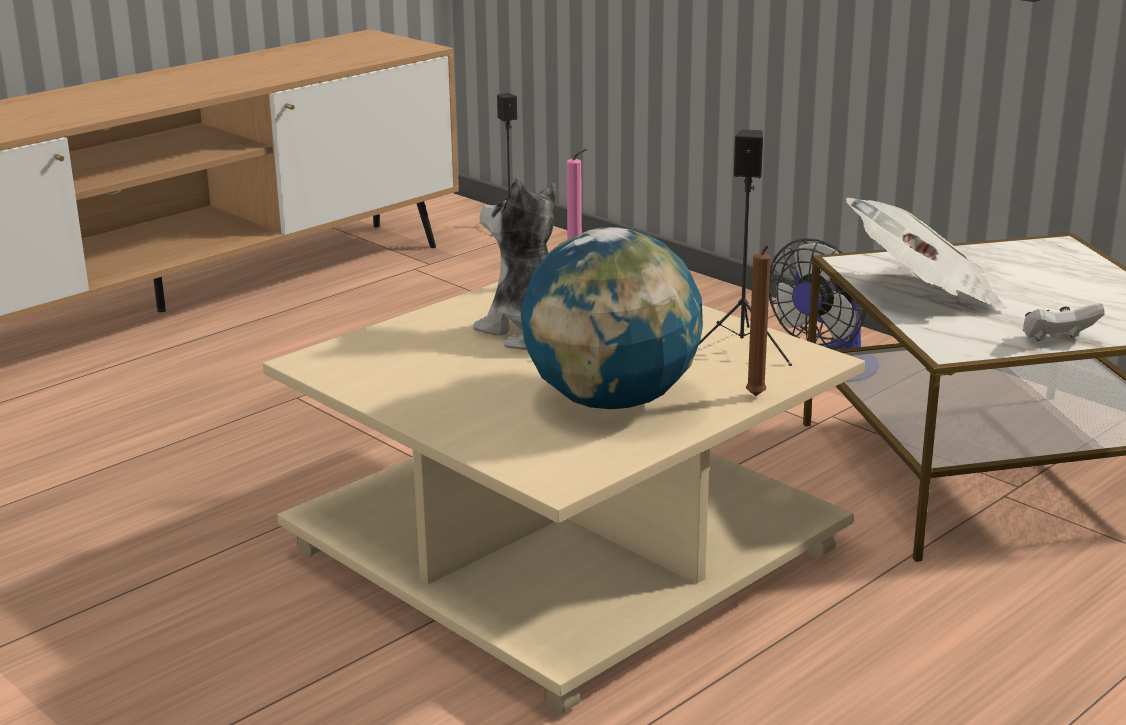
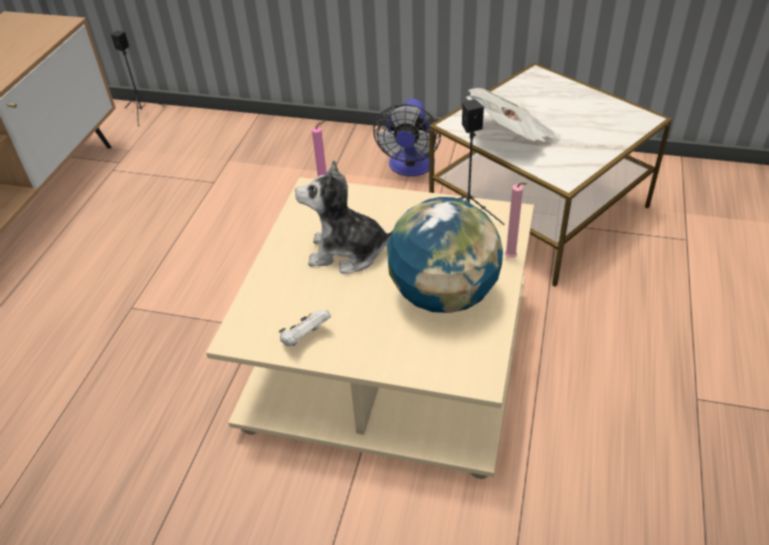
camera: 30 degrees left, 20 degrees up
(756, 397) = (511, 259): brown candle -> pink candle
(1057, 340) = (603, 151): white game controller -> white game controller (304, 338)

